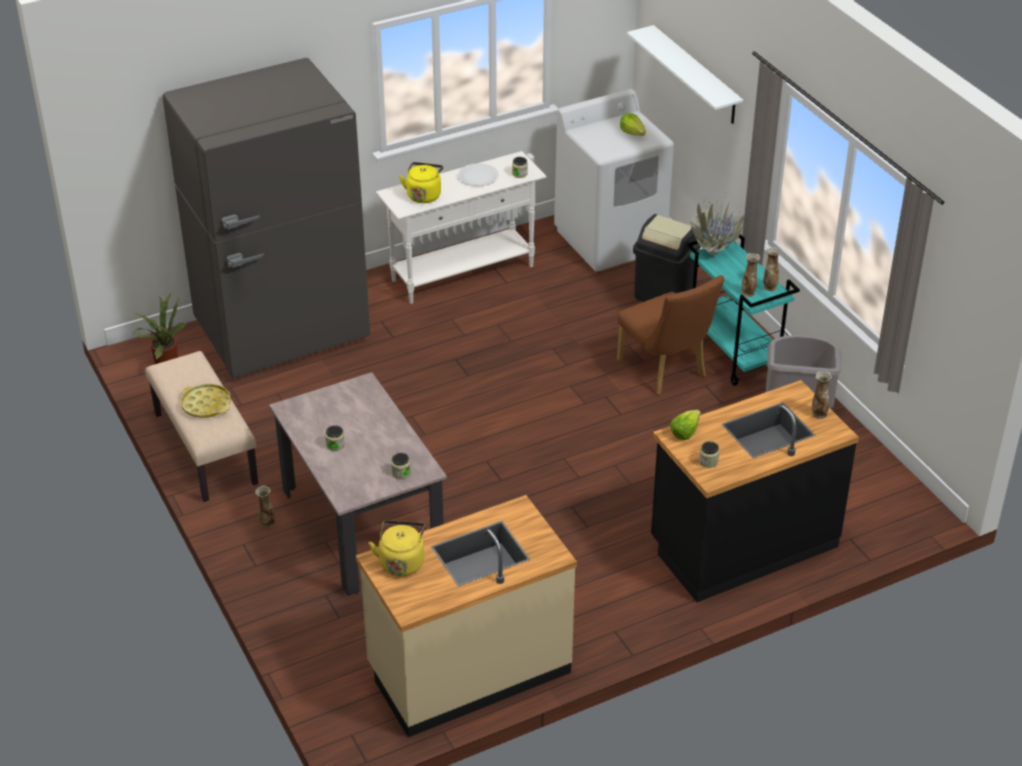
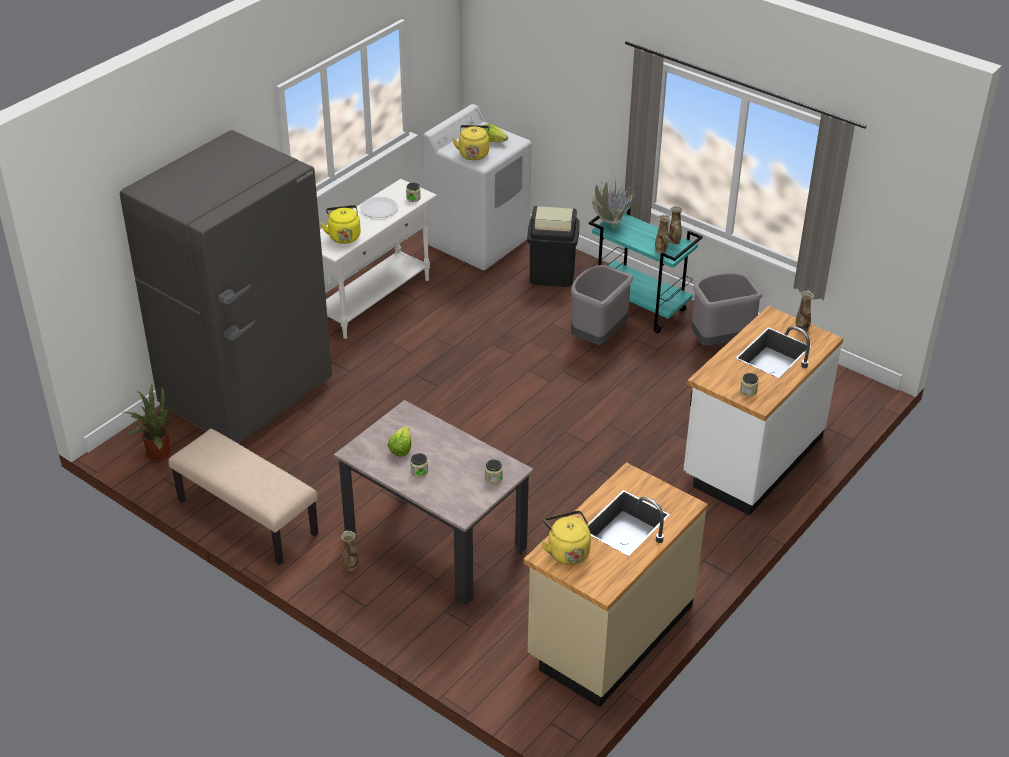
camera: 25 degrees left, 0 degrees up
(206, 405) = (254, 474): yellow tray -> none
(602, 141) = (473, 153): none -> yellow kettle
(666, 371) = (597, 337): brown chair -> grey trash can
(684, 431) = (712, 372): lettuce -> lettuce (400, 448)
(696, 75) = (545, 77): white shelf -> none
(742, 544) = (751, 458): black counter -> white counter

